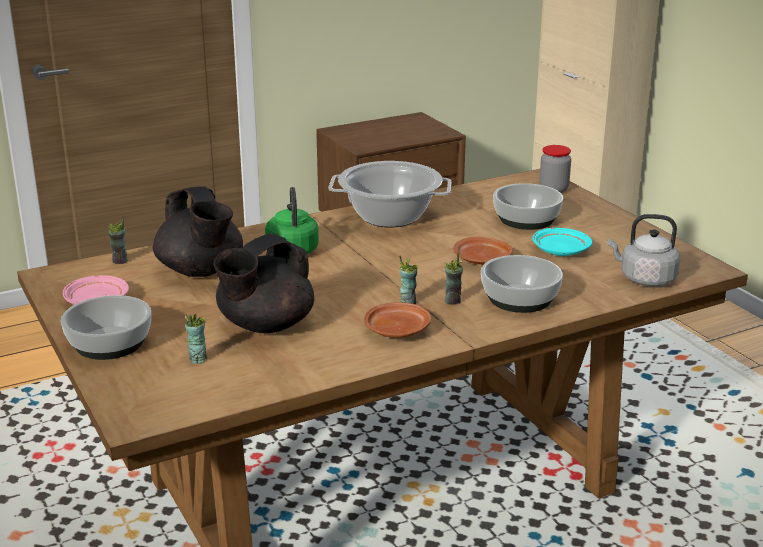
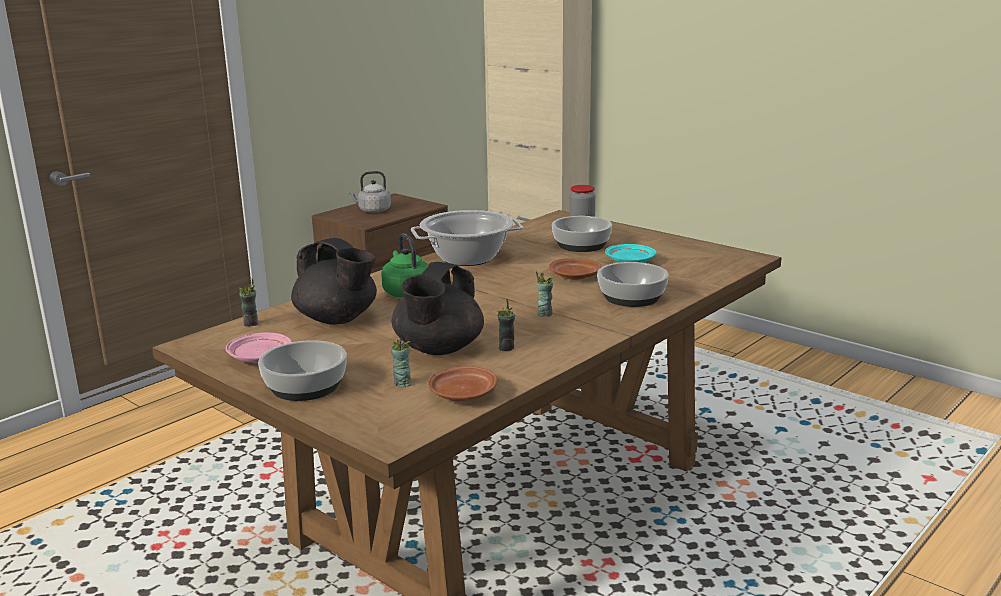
camera: 20 degrees left, 5 degrees down
(397, 330) = (556, 334): brown plate -> brown plate (463, 394)
(453, 301) = (580, 307): cup -> cup (506, 348)
(644, 279) = (712, 270): grey kettle -> grey kettle (372, 211)

